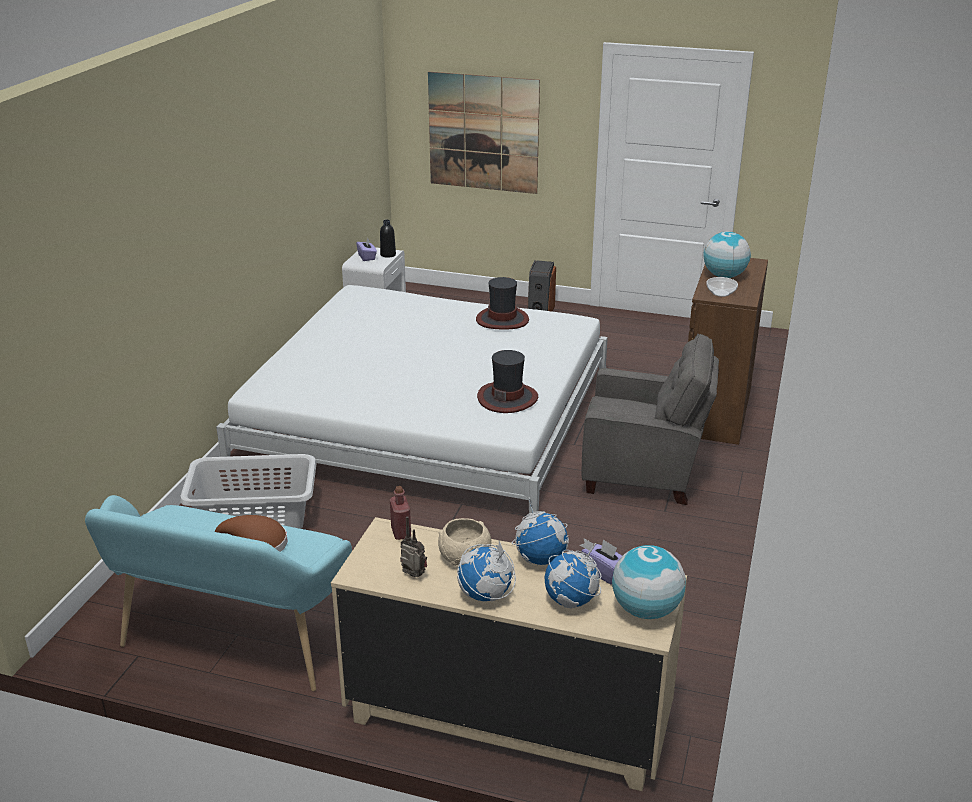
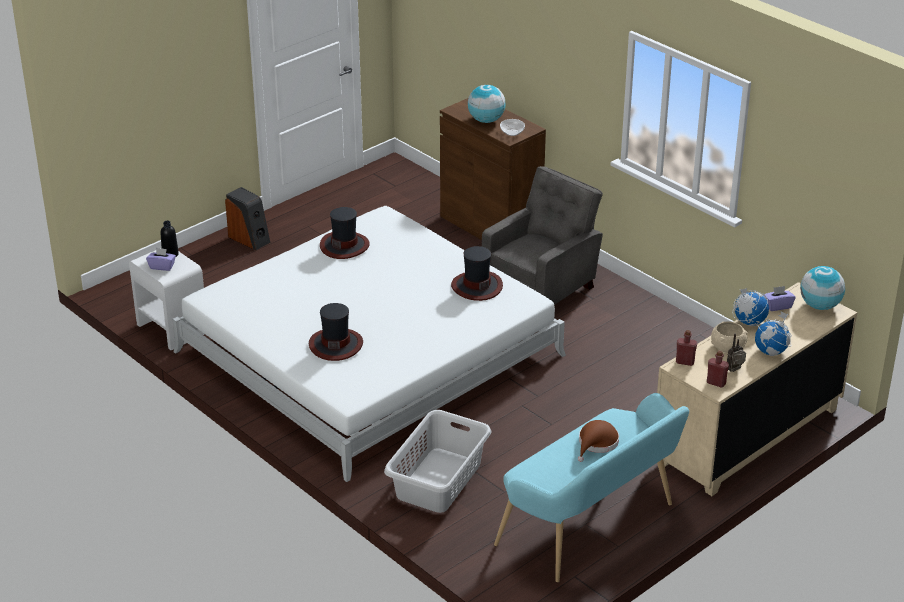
camera: 60 degrees left, 5 degrees up
(335, 361) = (336, 344): none -> hat
(372, 568) = (716, 383): none -> red bottle
(483, 133) = (155, 99): picture -> none
(572, 601) = (795, 325): globe -> none

